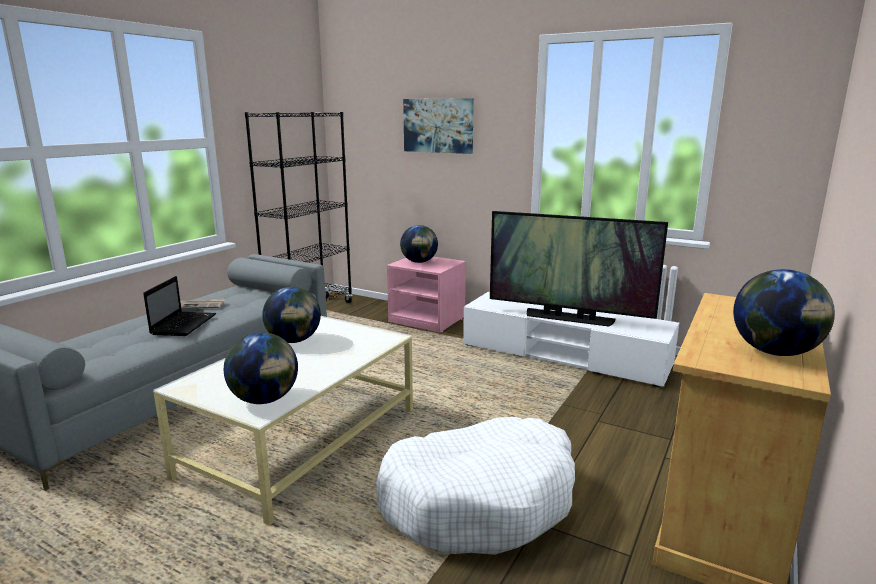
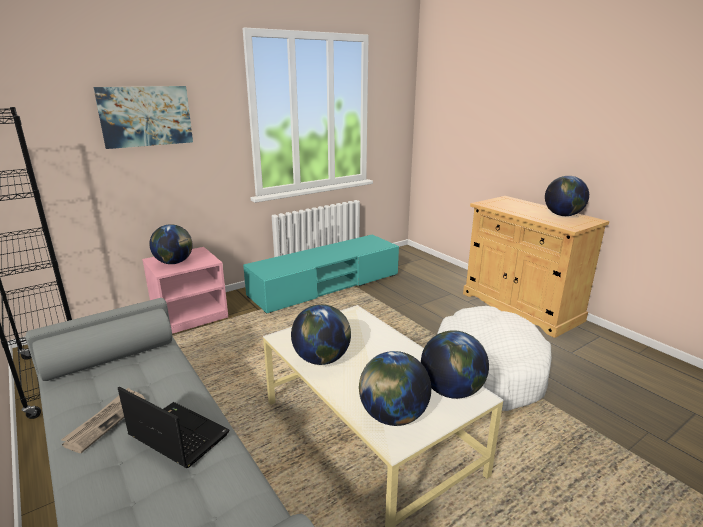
camera: 65 degrees left, 5 degrees up
(216, 380) = (392, 416): none -> globe
(564, 355) = (325, 285): white tv stand -> turquoise tv stand
(568, 318) = (333, 256): television -> none

